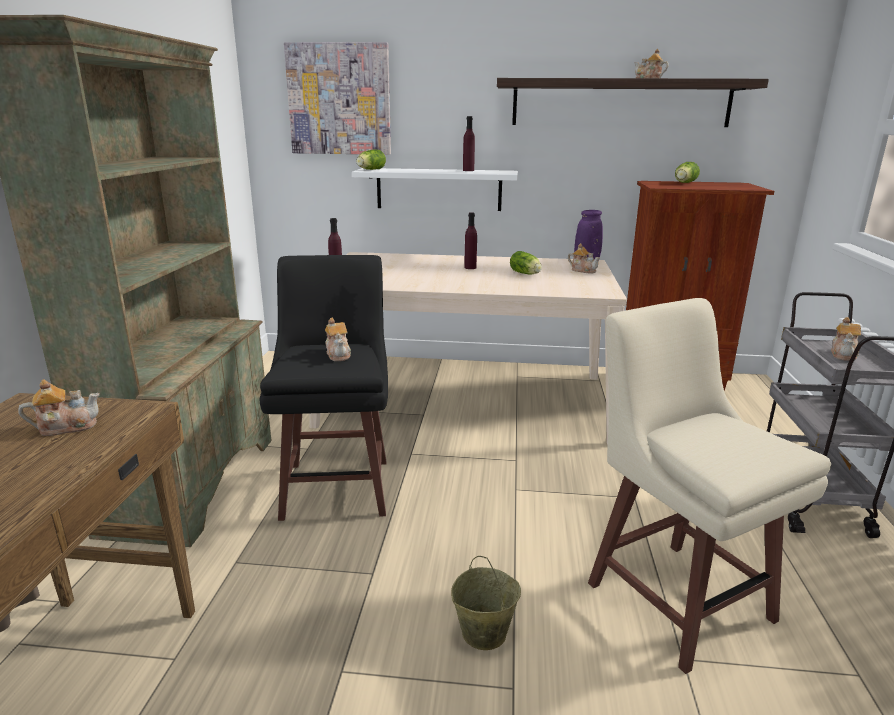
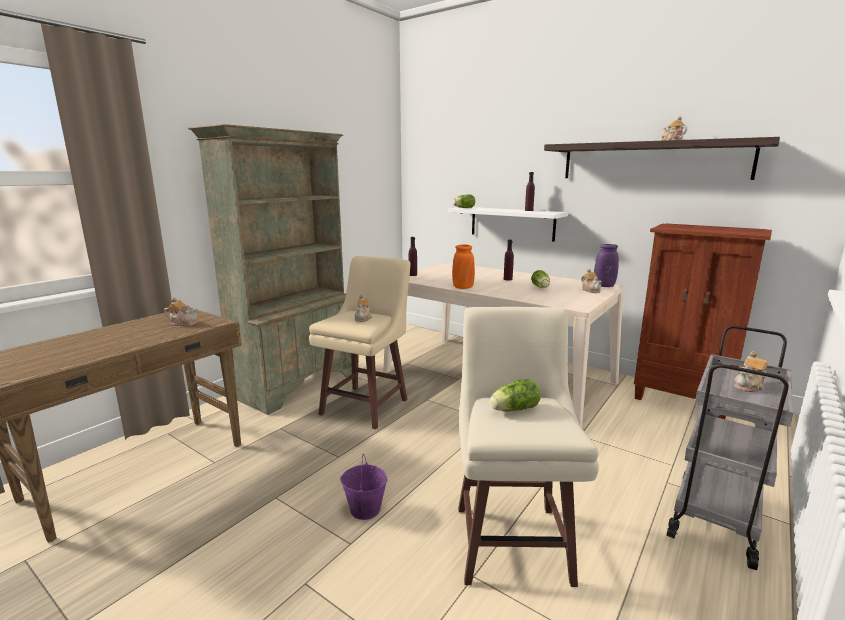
camera: 30 degrees right, 5 degrees down
(338, 486) = (366, 406): black stool -> beige stool
(339, 99) = (453, 162): picture -> none
(436, 287) = (463, 287): none -> orange vase
(483, 633) = (364, 509): beige bucket -> purple bucket
(684, 183) = (699, 226): lettuce -> lettuce (512, 409)

